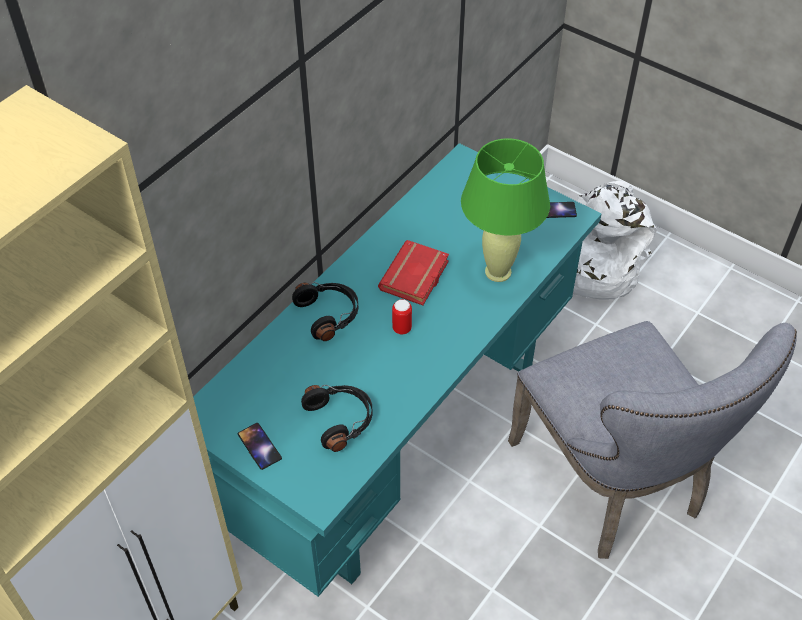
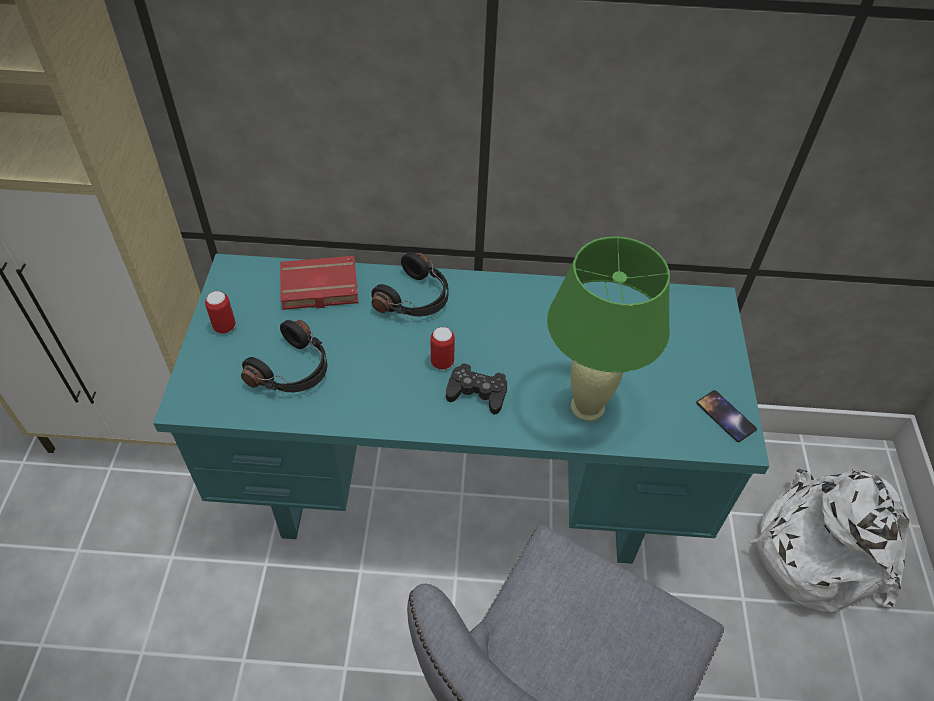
camera: 55 degrees right, 0 degrees up
(259, 446) = (224, 327): phone -> can
(415, 278) = (517, 341): red book -> red book (318, 289)
(443, 322) = (477, 393): none -> black game controller

